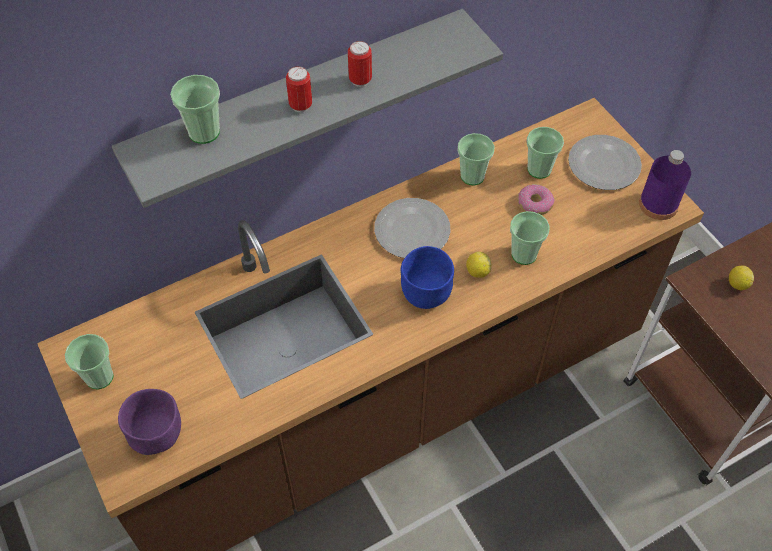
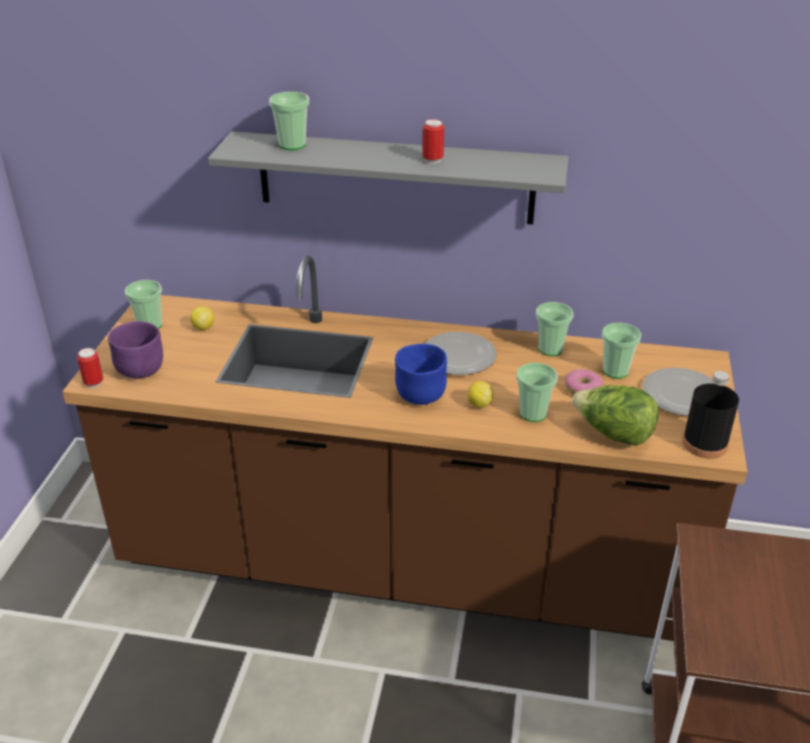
camera: 40 degrees right, 20 degrees down
(300, 105) = (372, 156): can -> can (93, 383)
(595, 237) = (613, 434): none -> lettuce
(658, 204) = (704, 443): purple bottle -> black bottle
(737, 284) = (749, 567): lemon -> lemon (203, 327)

